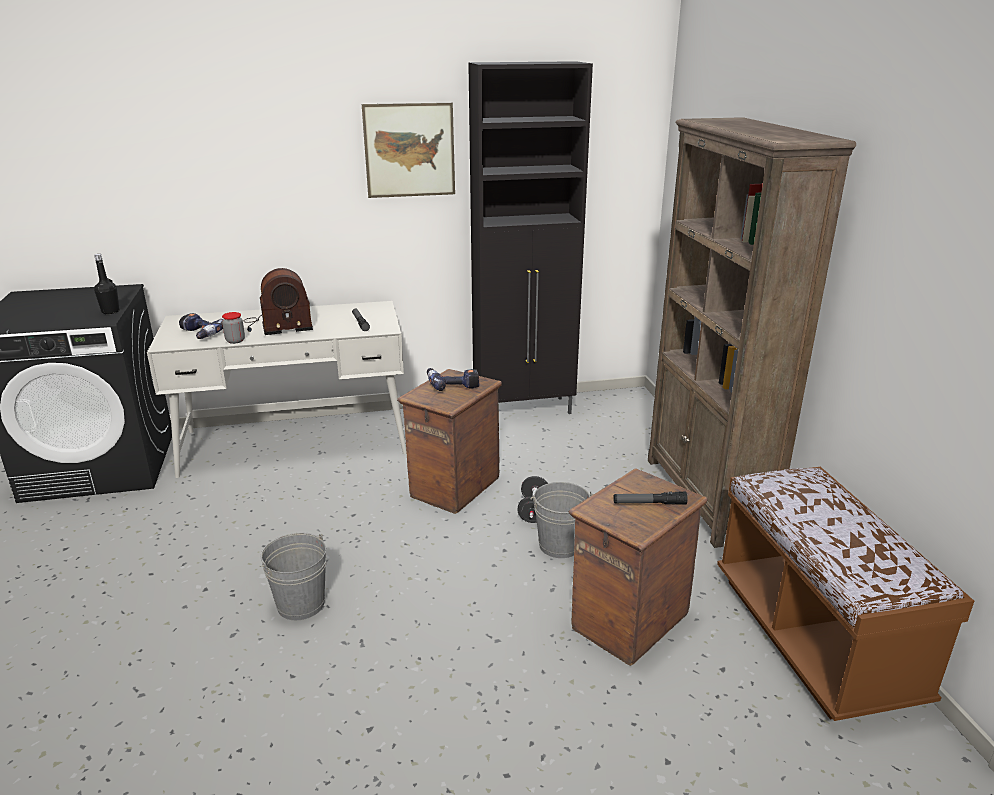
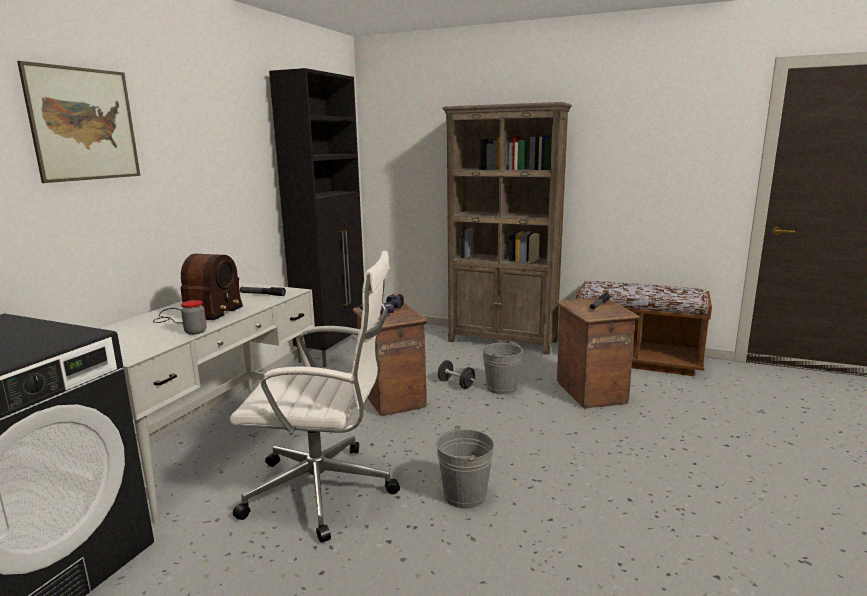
camera: 55 degrees left, 10 degrees down
(110, 311) = (65, 330): black bottle -> none
(199, 334) = (139, 342): power drill -> none
(258, 525) = (324, 491): none -> white office chair
(409, 150) = (236, 143): picture -> picture (84, 124)

